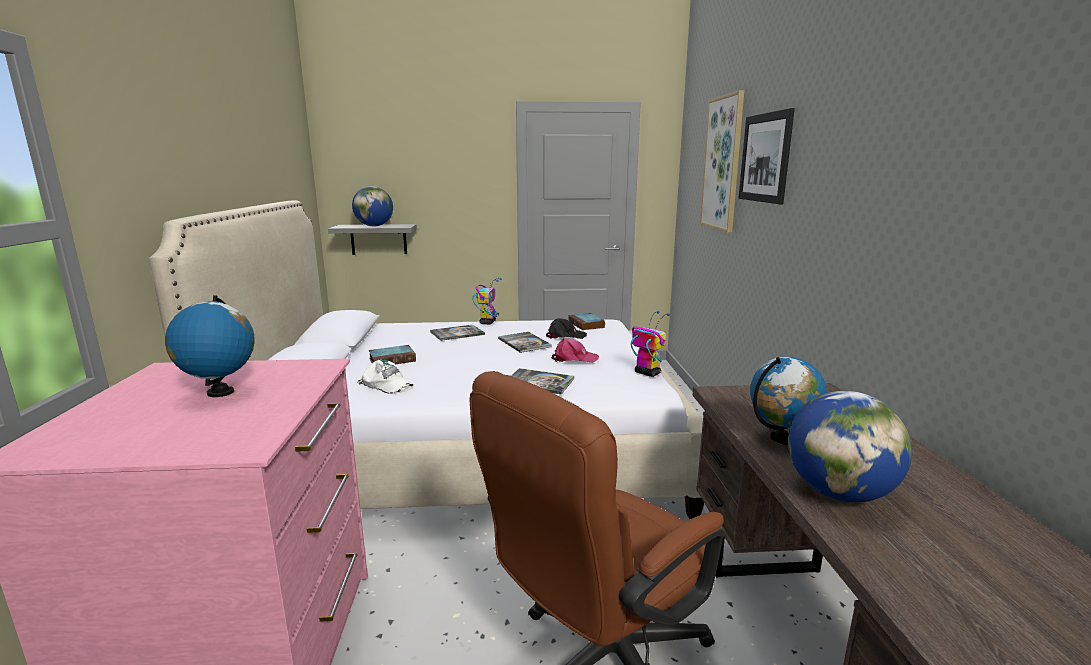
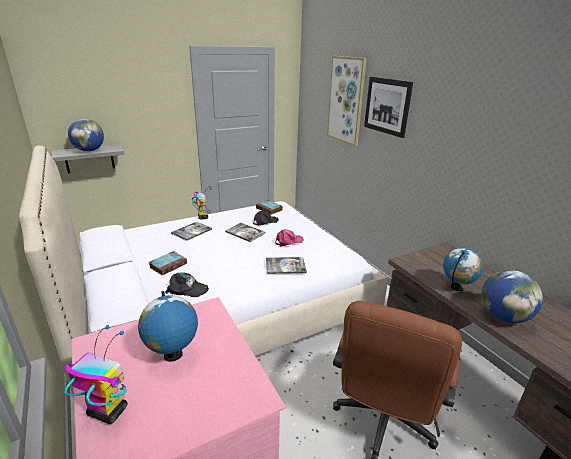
camera: 25 degrees left, 10 degrees up
(387, 384) = (187, 289): white cap -> black cap
(647, 373) = (337, 245): toy robot -> toy robot (107, 411)

